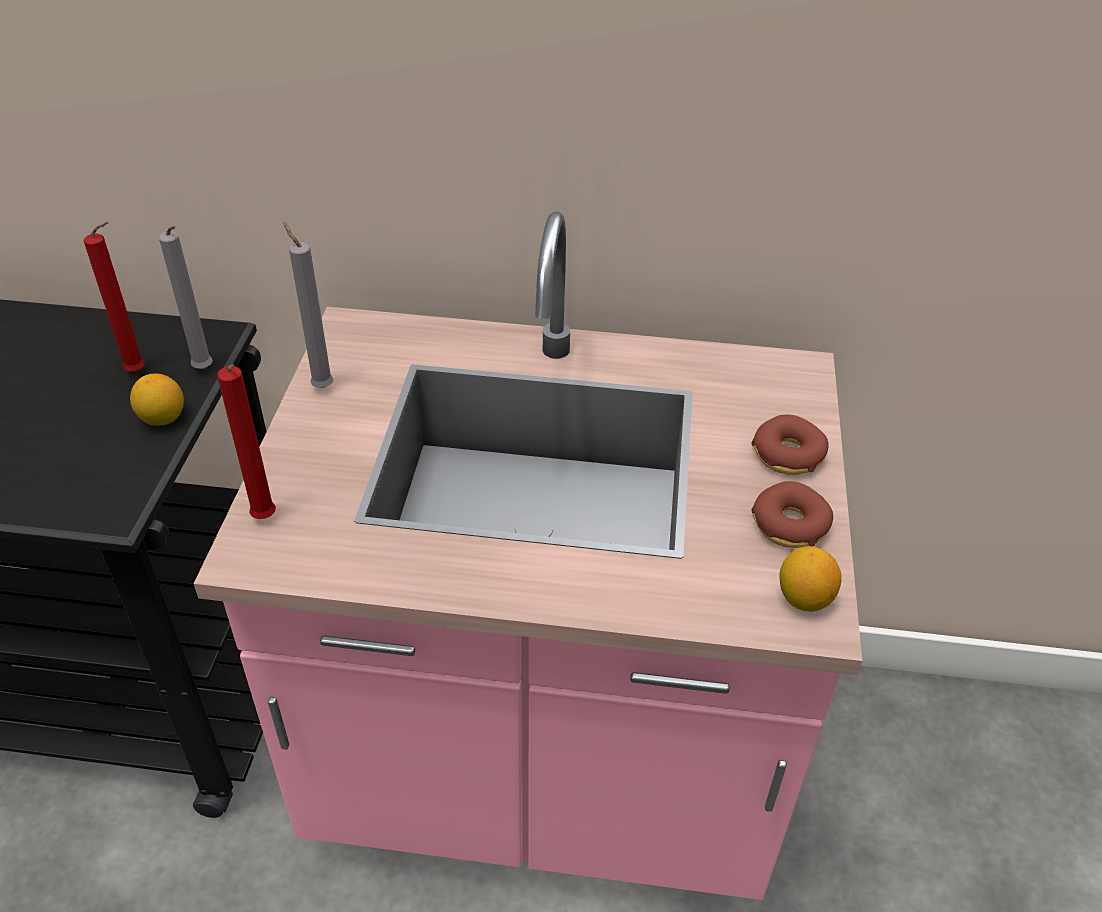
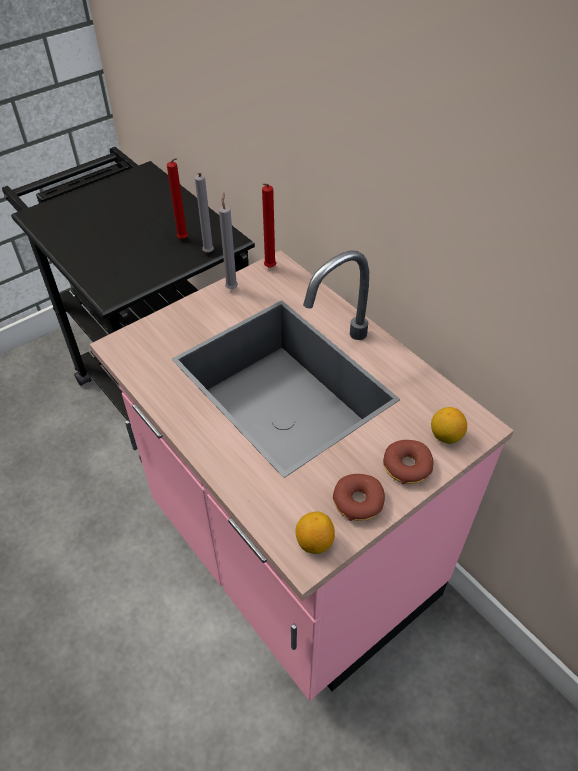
camera: 45 degrees right, 5 degrees up
(163, 419) = (169, 266): lemon -> lemon (445, 436)
(265, 520) = (141, 335): red candle -> red candle (269, 268)

